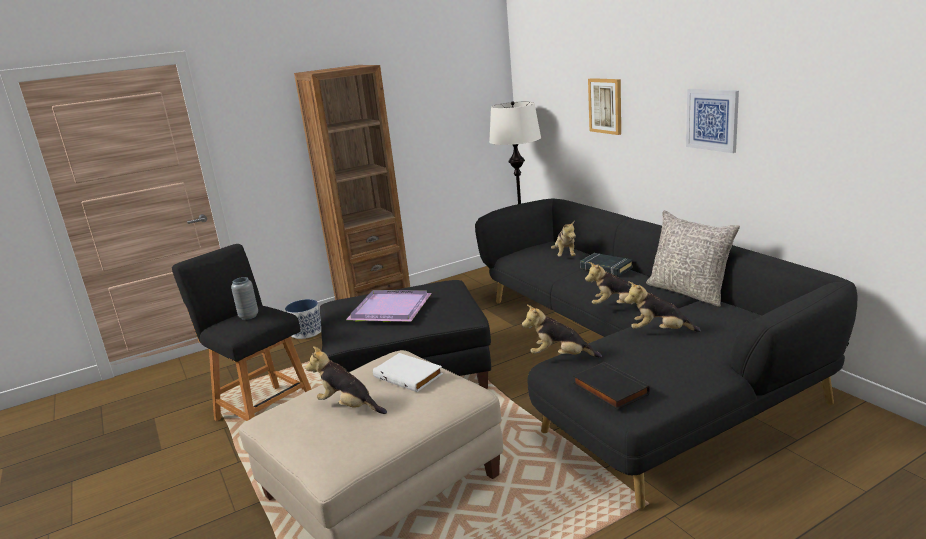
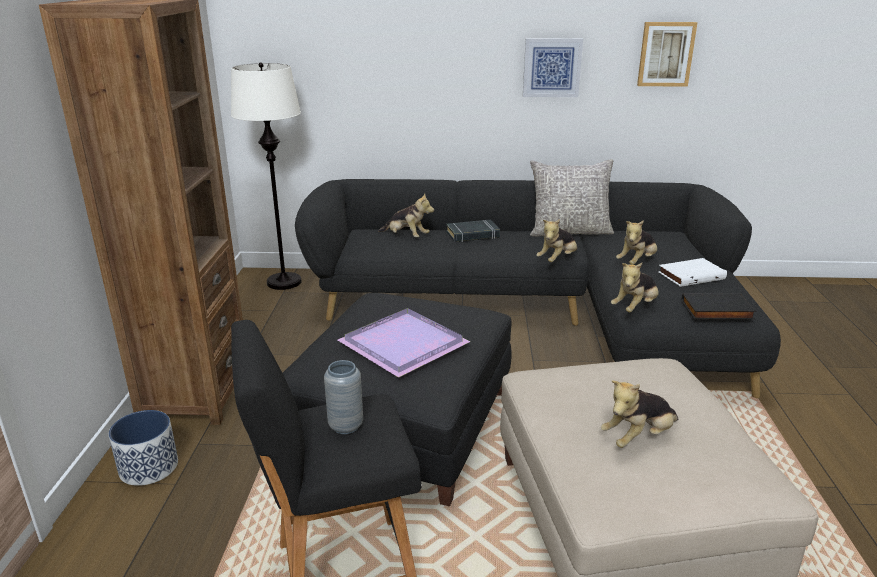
camera: 60 degrees left, 5 degrees up
(409, 375) = (598, 382): white book -> white book (690, 275)
(606, 106) = (402, 62): picture -> picture (666, 54)

